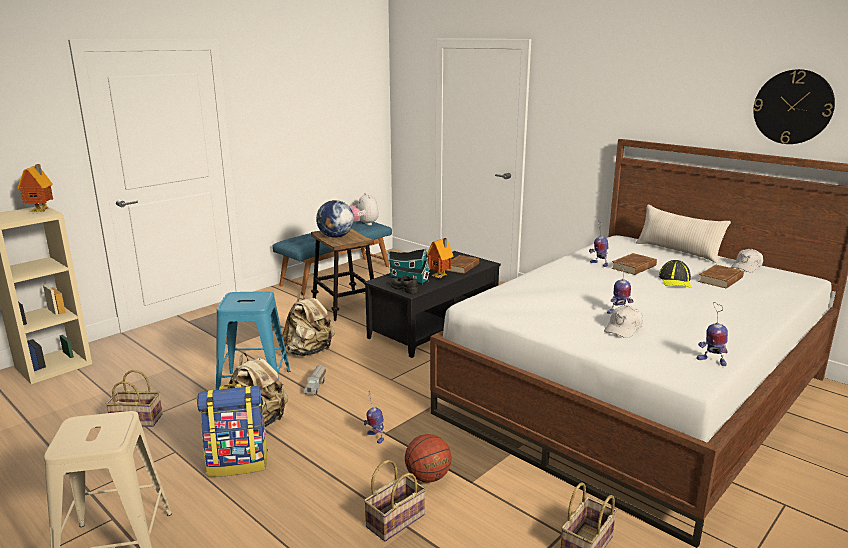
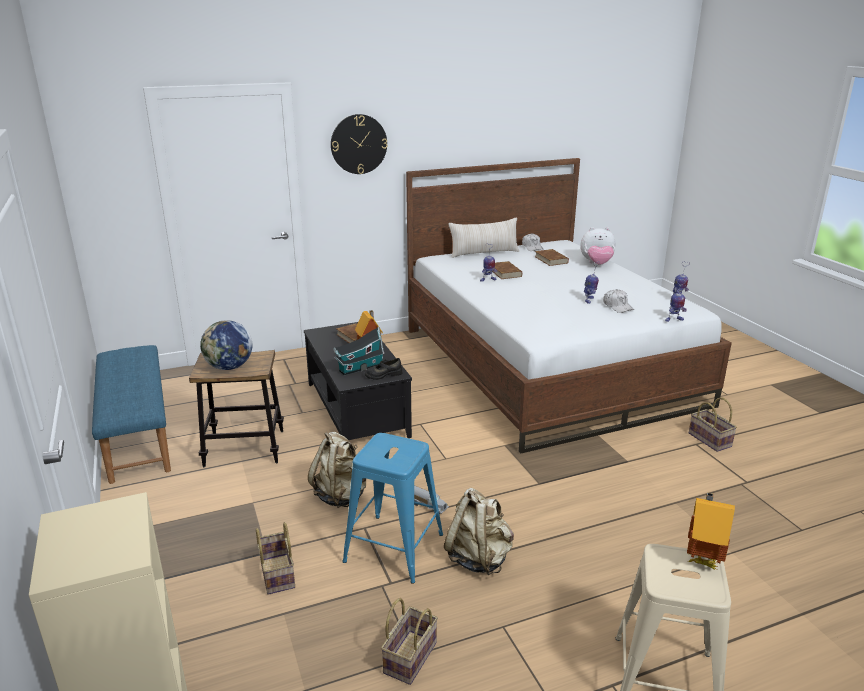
camera: 65 degrees left, 5 degrees up
(42, 211) = (97, 514): toy house -> toy house (702, 560)
(238, 463) = (548, 580): backpack -> none
(364, 224) = (125, 355): plush toy -> plush toy (596, 264)
(375, 437) = (543, 490): toy robot -> toy robot (673, 320)
(395, 519) = (663, 506): basket -> basket (276, 573)
(427, 477) = (614, 478): basketball -> none
(675, 280) = (542, 270): cap -> none
(793, 107) = (529, 124): wall clock -> wall clock (358, 144)

